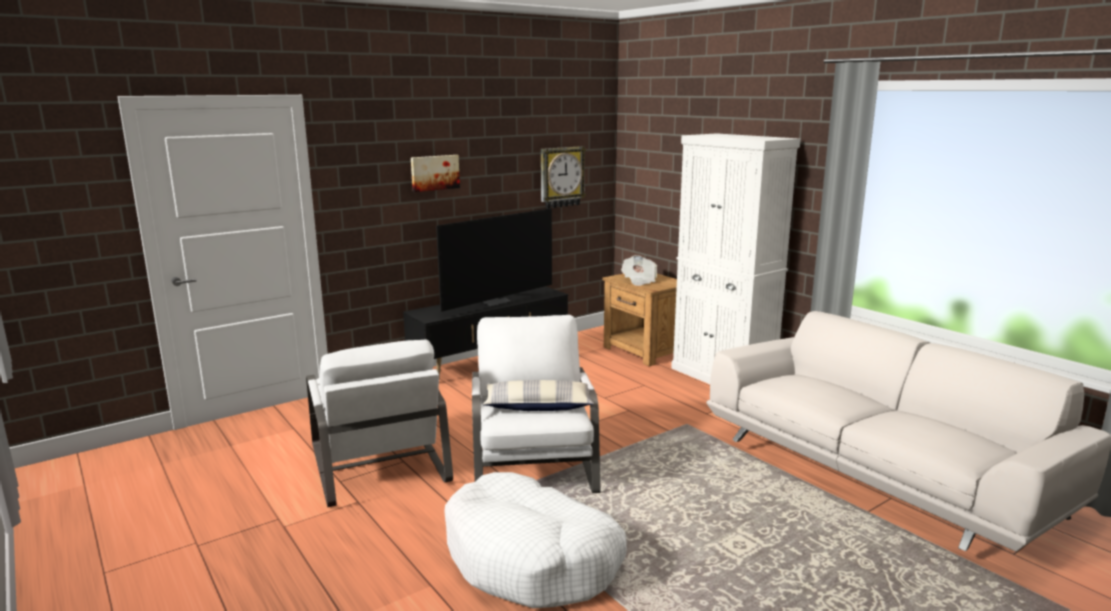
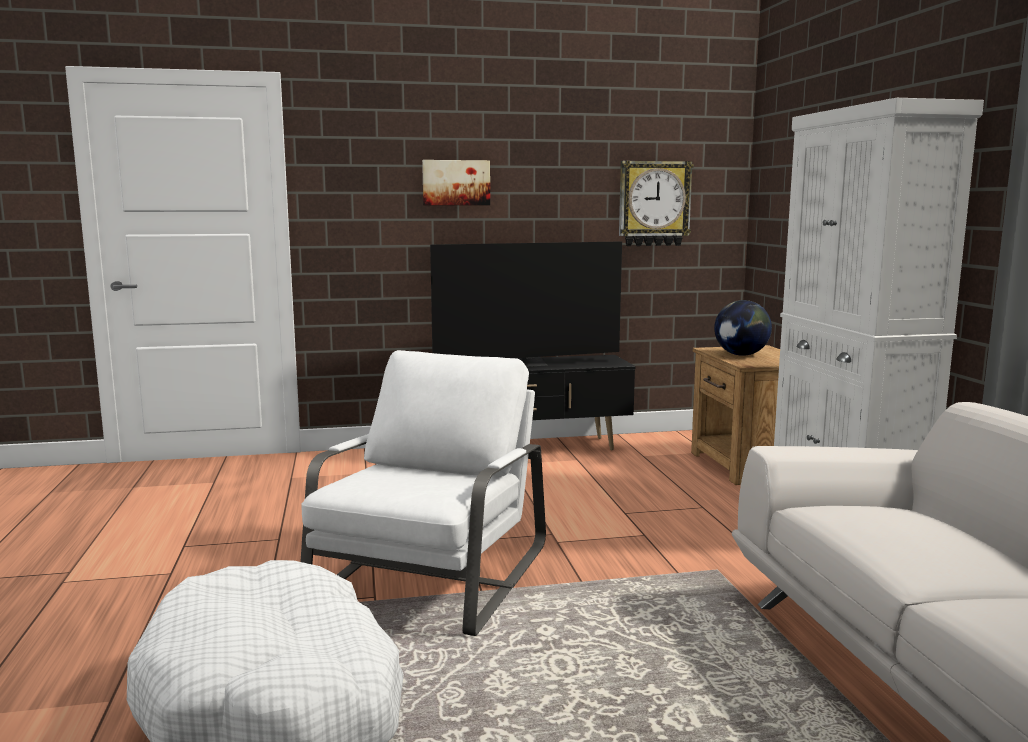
camera: 25 degrees right, 5 degrees down
(378, 462) = (250, 533): white armchair -> none
(538, 406) = (417, 481): pillow -> none
(639, 281) = (741, 355): newspaper -> globe

